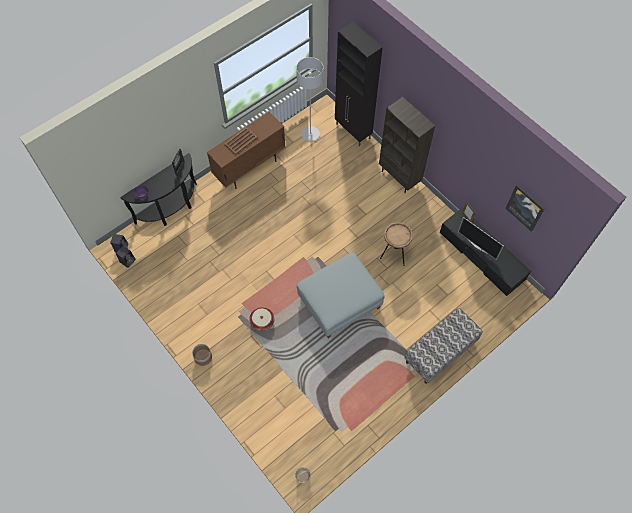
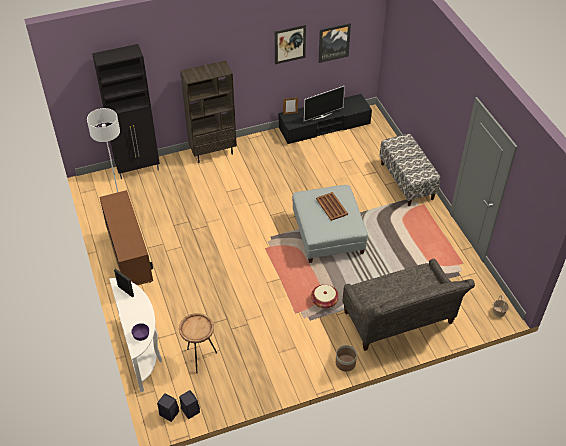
camera: 70 degrees left, 15 degrees down
(171, 209) = (142, 350): black console table -> white console table
(240, 141) = (123, 229): brown tray -> brown tray (331, 207)
(260, 390) = (400, 322): none -> grey sofa
(394, 255) = (296, 182): brown side table -> brown side table (200, 358)
(489, 169) = (290, 44): none -> picture

